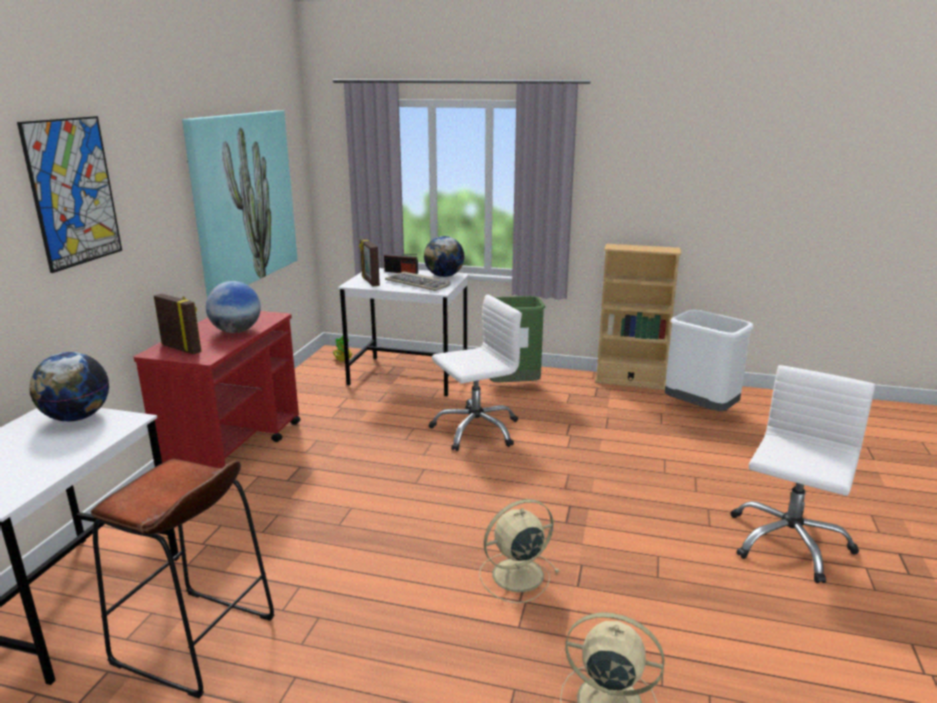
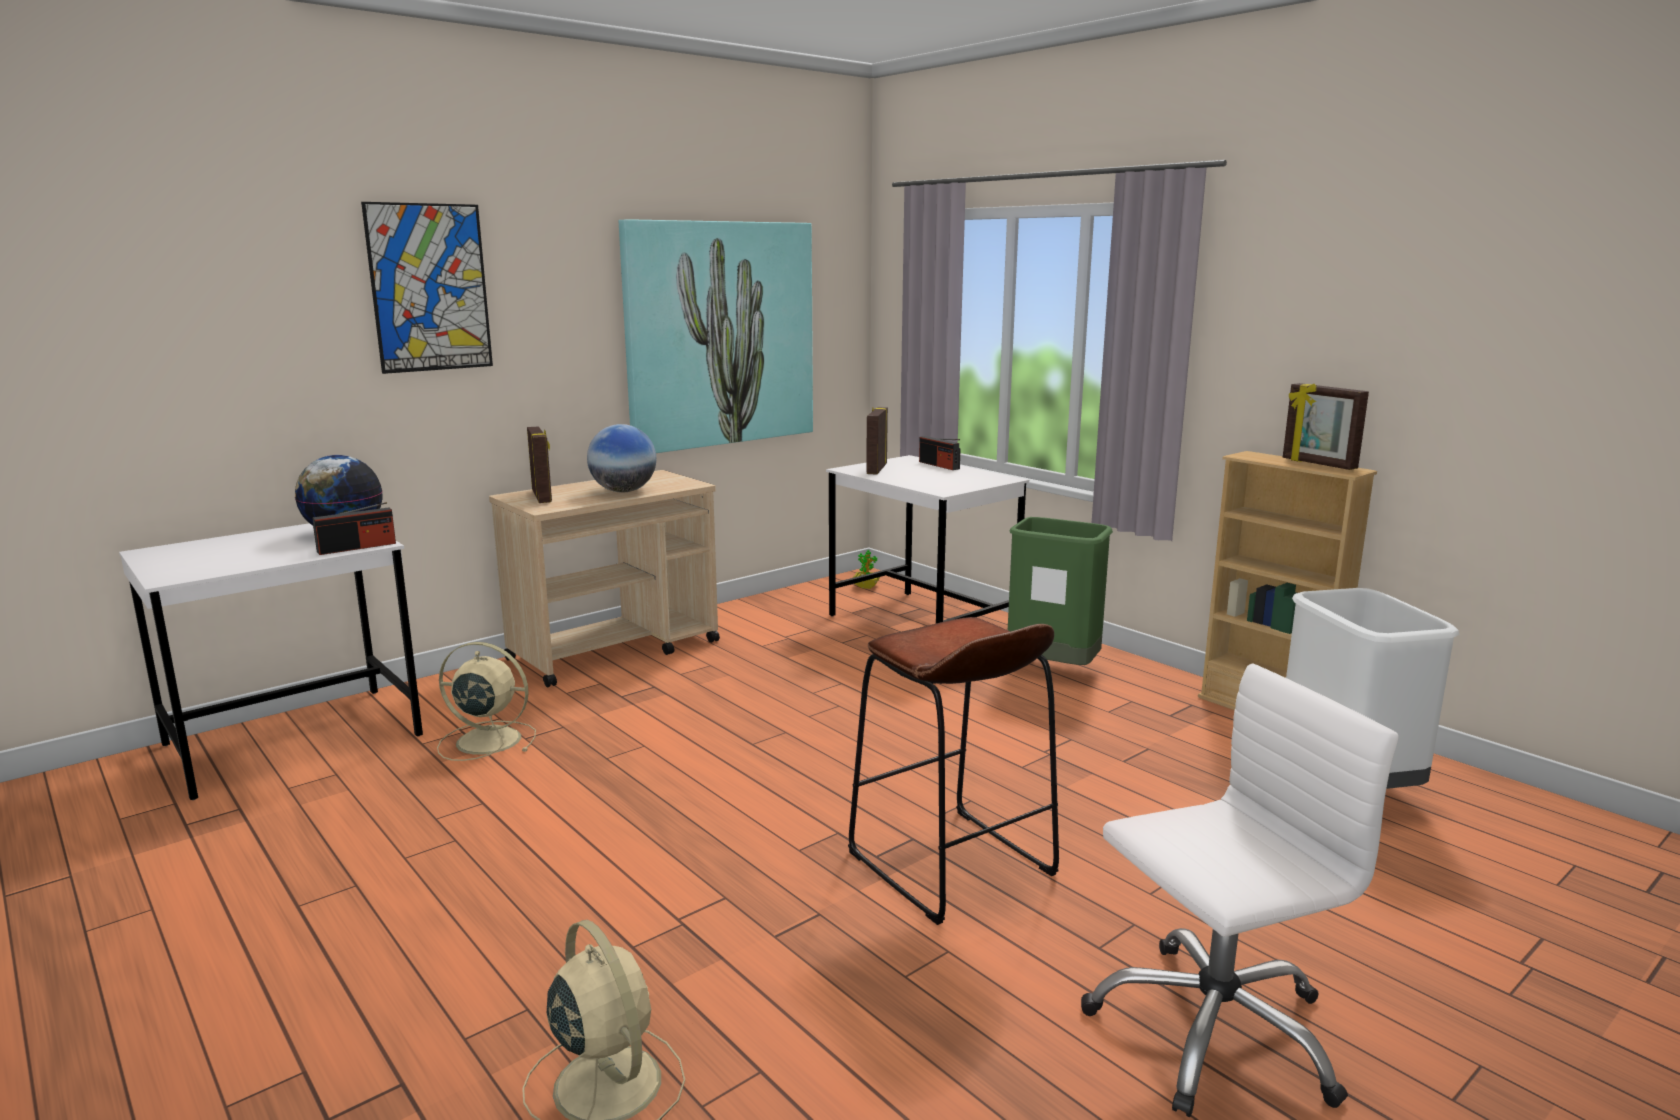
camera: 35 degrees right, 5 degrees down
(121, 427) = (357, 547): none -> radio
(195, 641) = (330, 813): brown stool -> brown stool (950, 864)
(234, 449) = (616, 650): red cart -> beige cart
(418, 284) = (933, 480): keyboard -> none
(444, 276) = (987, 477): globe -> none
(476, 430) = (919, 708): white office chair -> none
(515, 576) = (715, 890): beige fan -> beige fan (486, 740)
(653, 247) = (1318, 464): none -> picture frame

